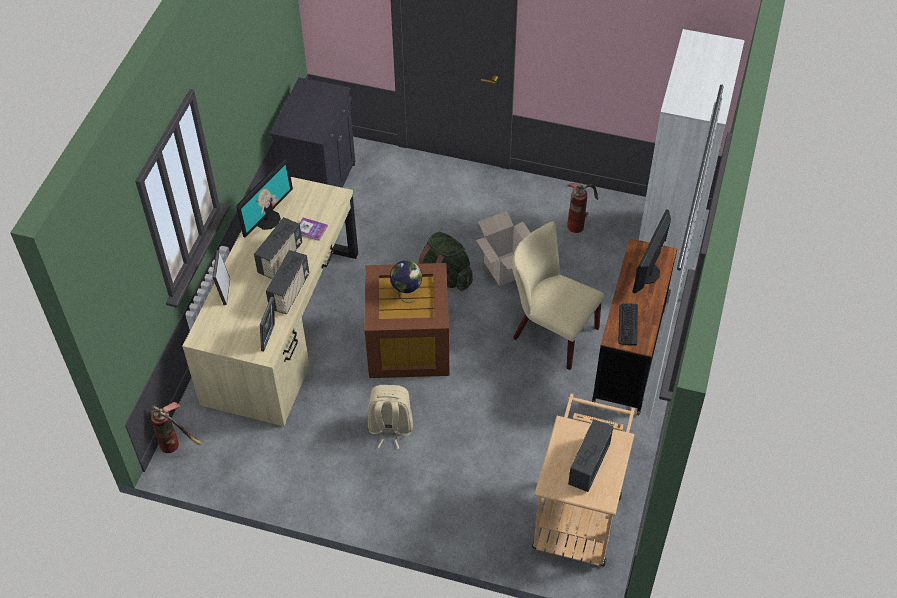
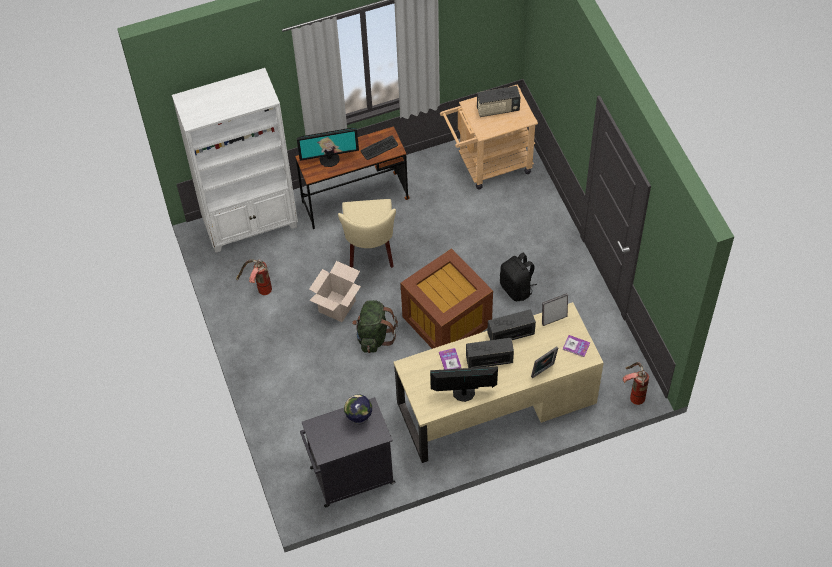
camera: 125 degrees left, 5 degrees up
(222, 335) = (576, 346): none -> book
(390, 428) = (517, 288): beige backpack -> black backpack
(406, 292) = (441, 291): globe -> globe (359, 418)

